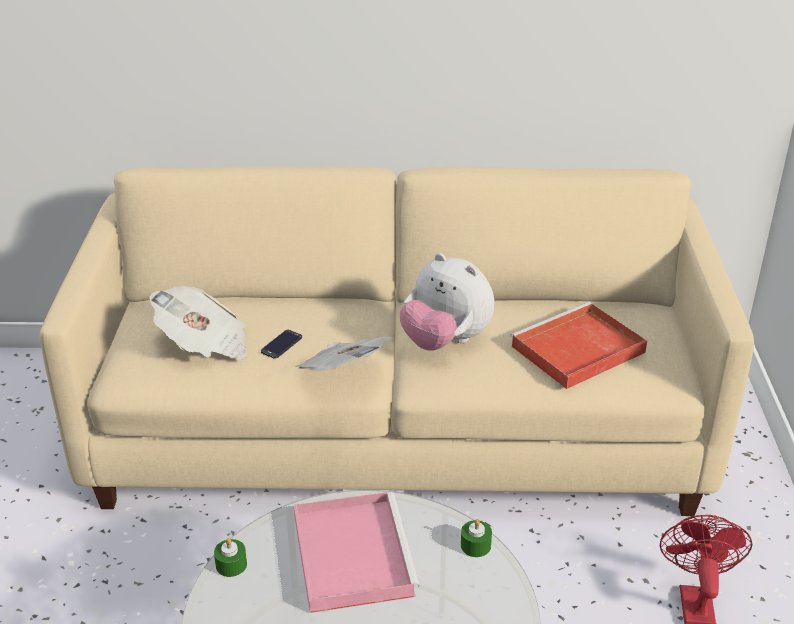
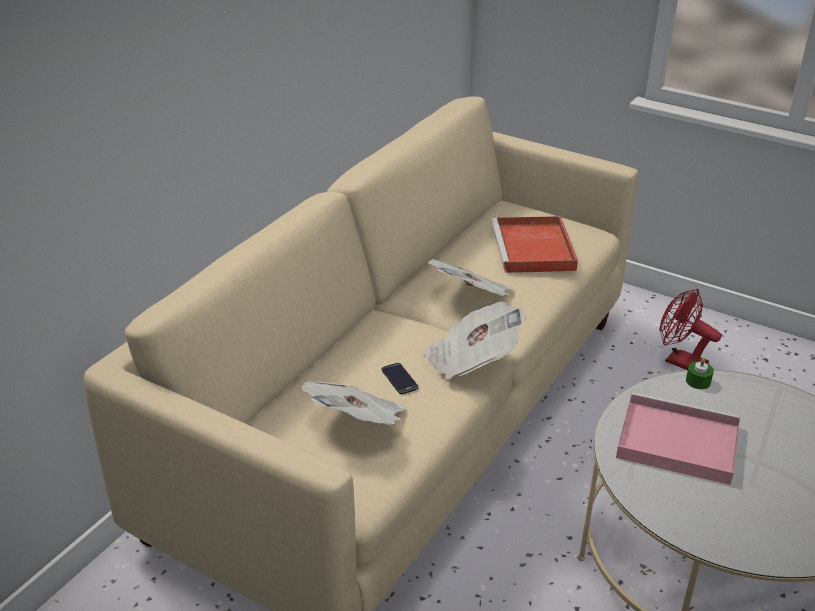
camera: 60 degrees left, 0 degrees up
(231, 565) = (654, 511): green candle -> none
(445, 341) = (472, 297): plush toy -> newspaper

